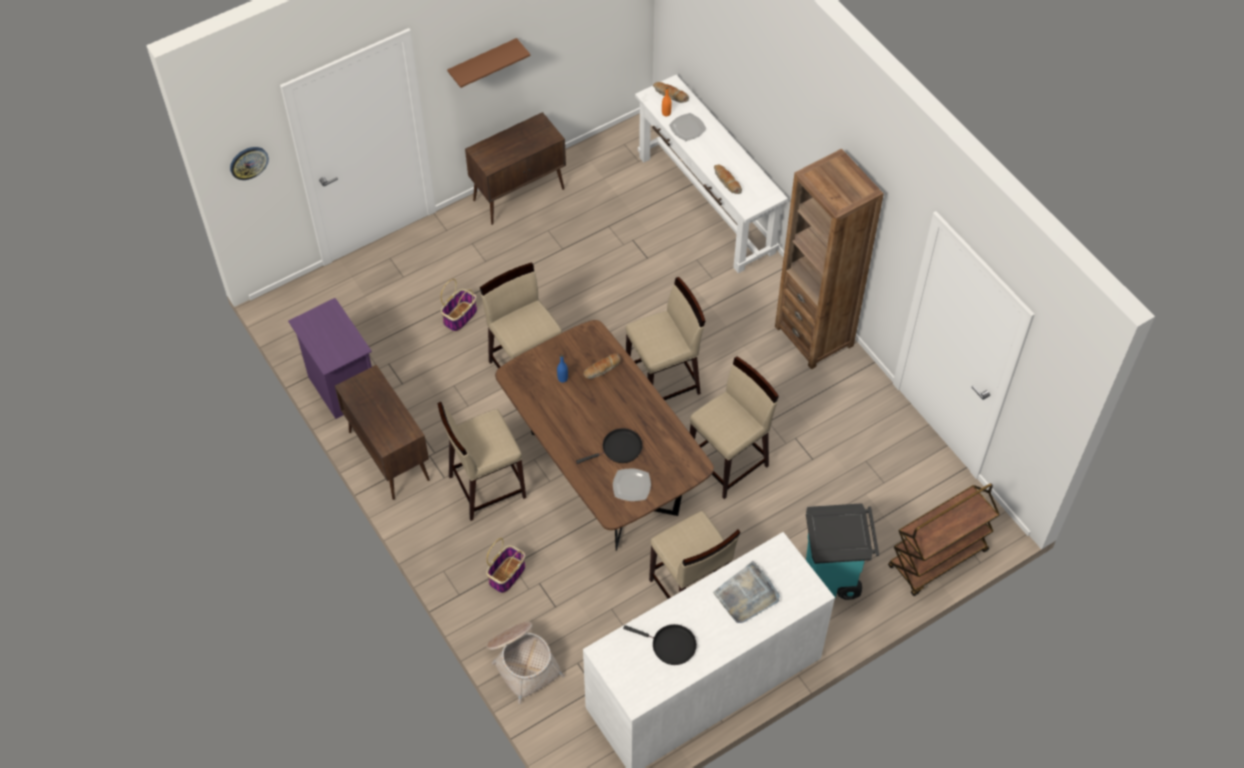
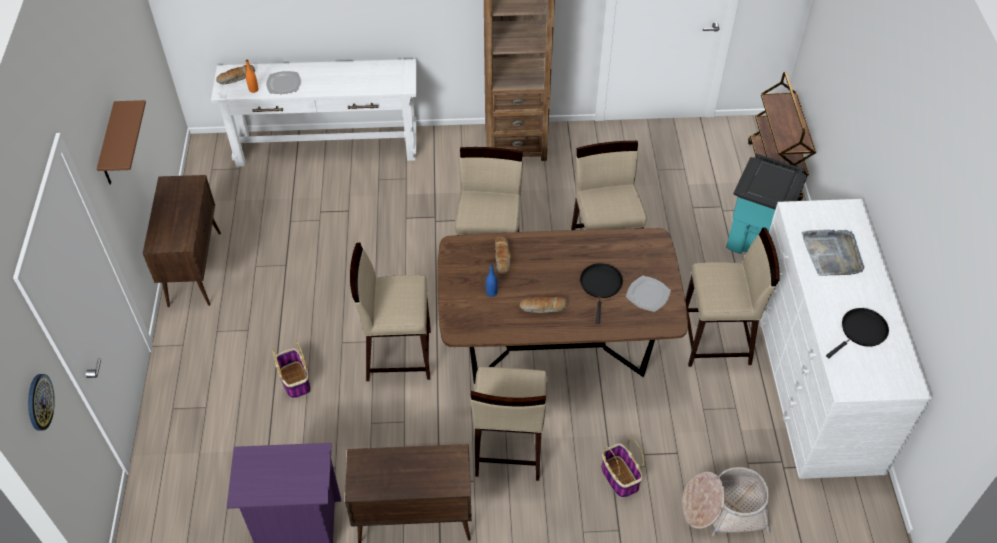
camera: 60 degrees left, 5 degrees down
(726, 182) = (365, 86): bread -> bread (543, 308)

